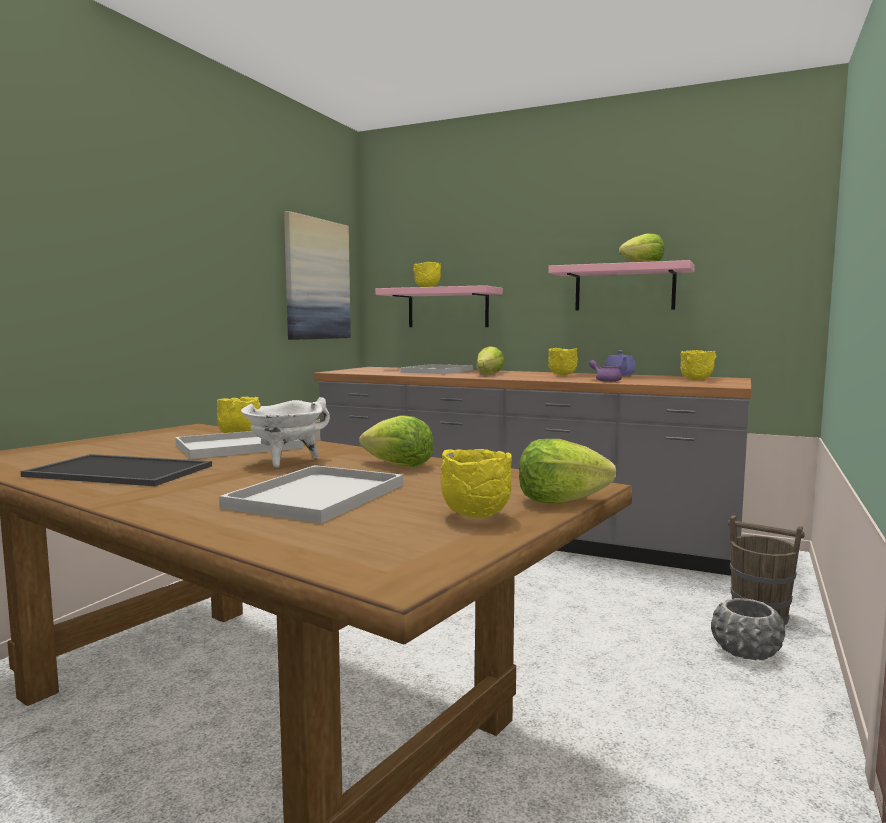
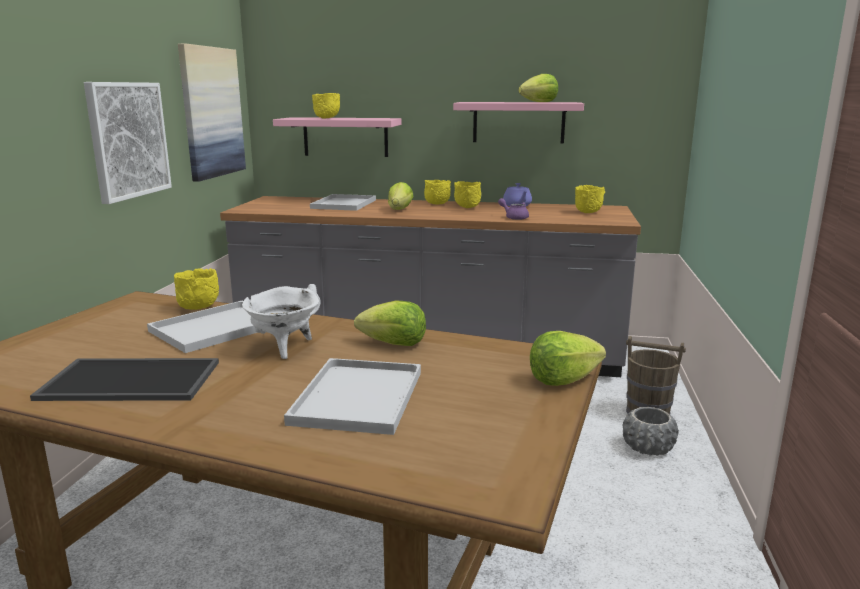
camera: 15 degrees left, 10 degrees up
(219, 289) = (128, 140): none -> picture
(474, 516) = (511, 409): yellow bowl -> yellow bowl (436, 204)

